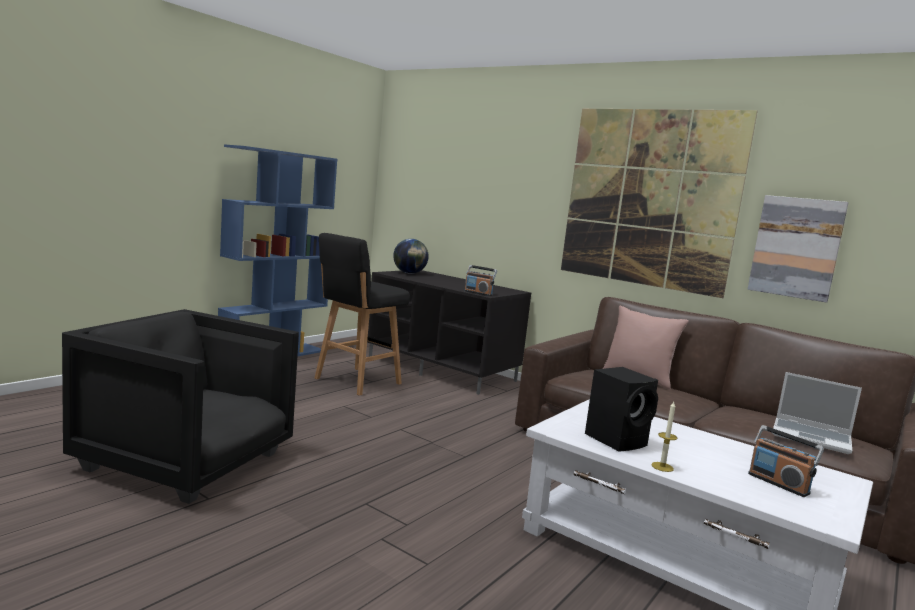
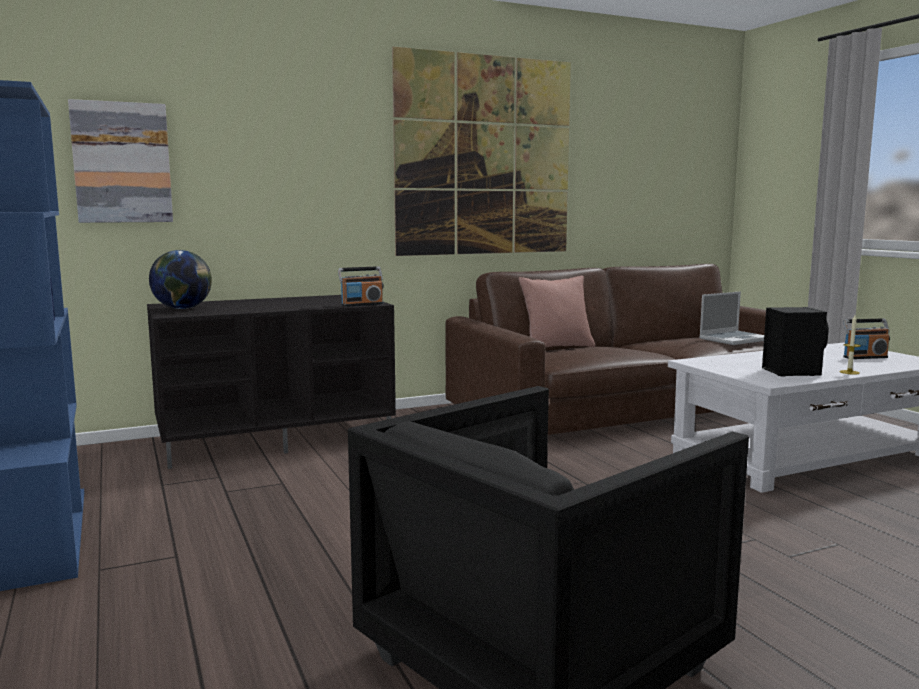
camera: 60 degrees left, 0 degrees up
(355, 381) = (272, 493): black stool -> none
(796, 247) = (612, 192): picture -> picture (122, 163)

